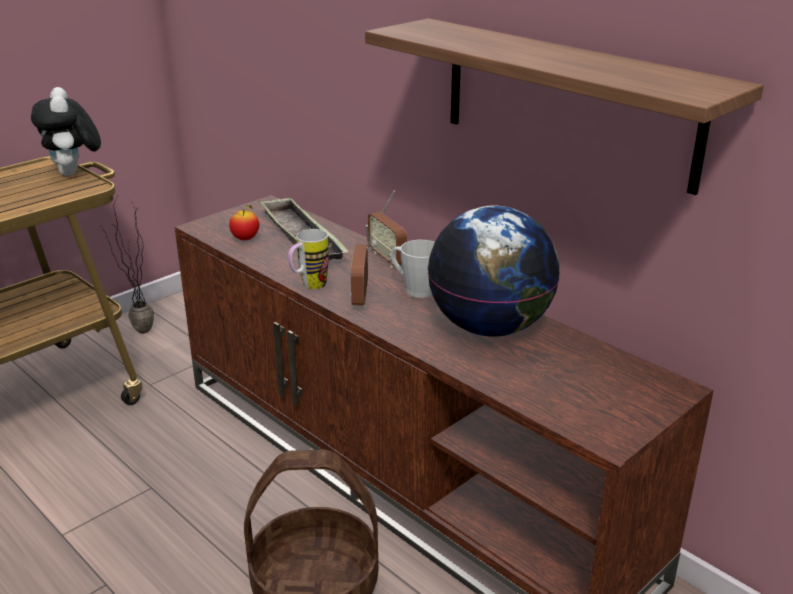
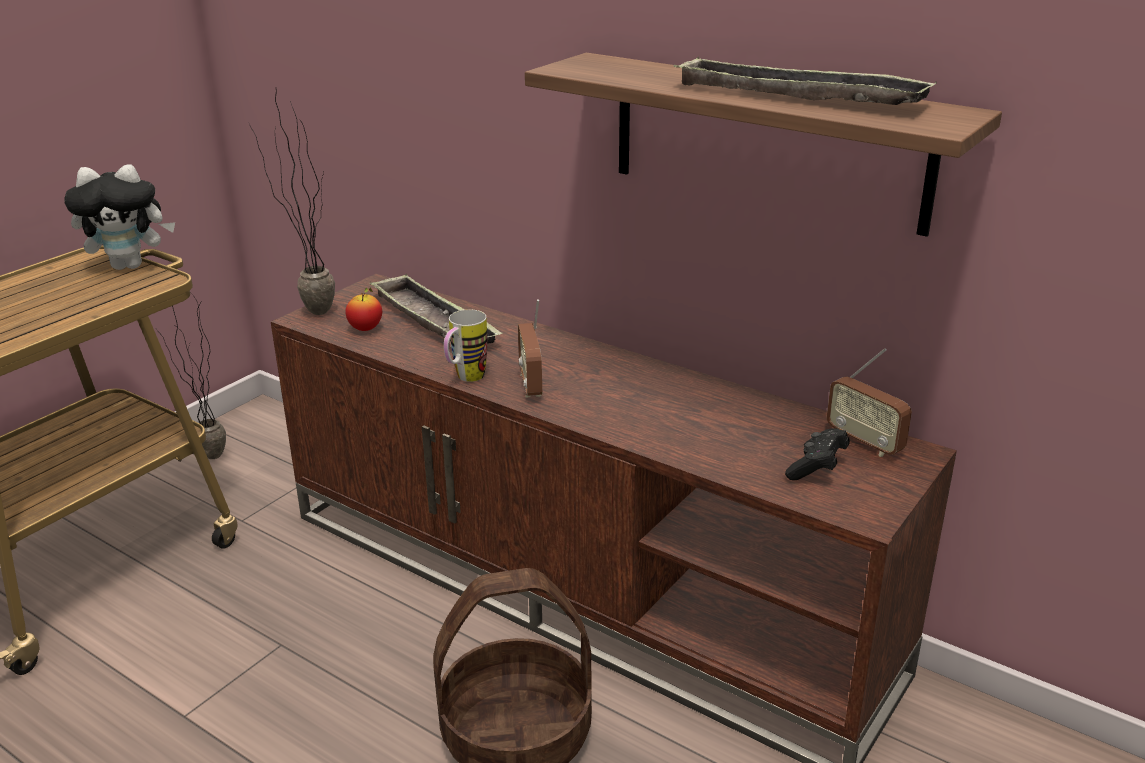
camera: 10 degrees left, 0 degrees up
(74, 173) = (131, 265): plush toy -> plush toy turned 75 degrees counterclockwise
(207, 220) = (309, 310): none -> potted plant
(387, 259) = (546, 338): radio -> radio (864, 442)
(415, 289) = (591, 370): grey mug -> none
(490, 327) = (693, 406): globe -> none
(579, 392) = (816, 468): none -> black game controller
(583, 62) = (798, 96): none -> tray

